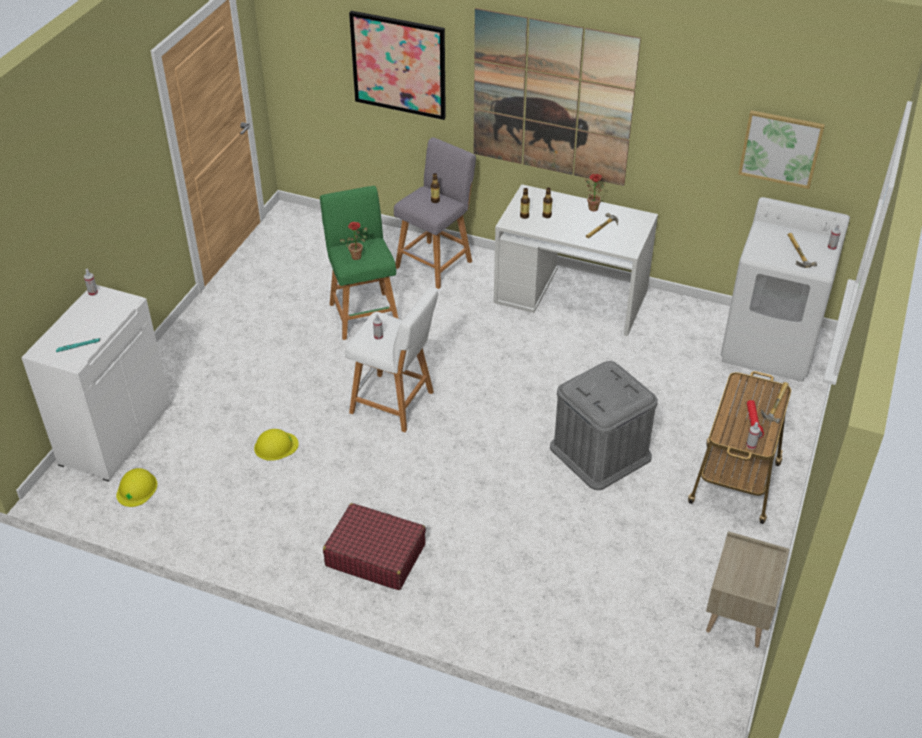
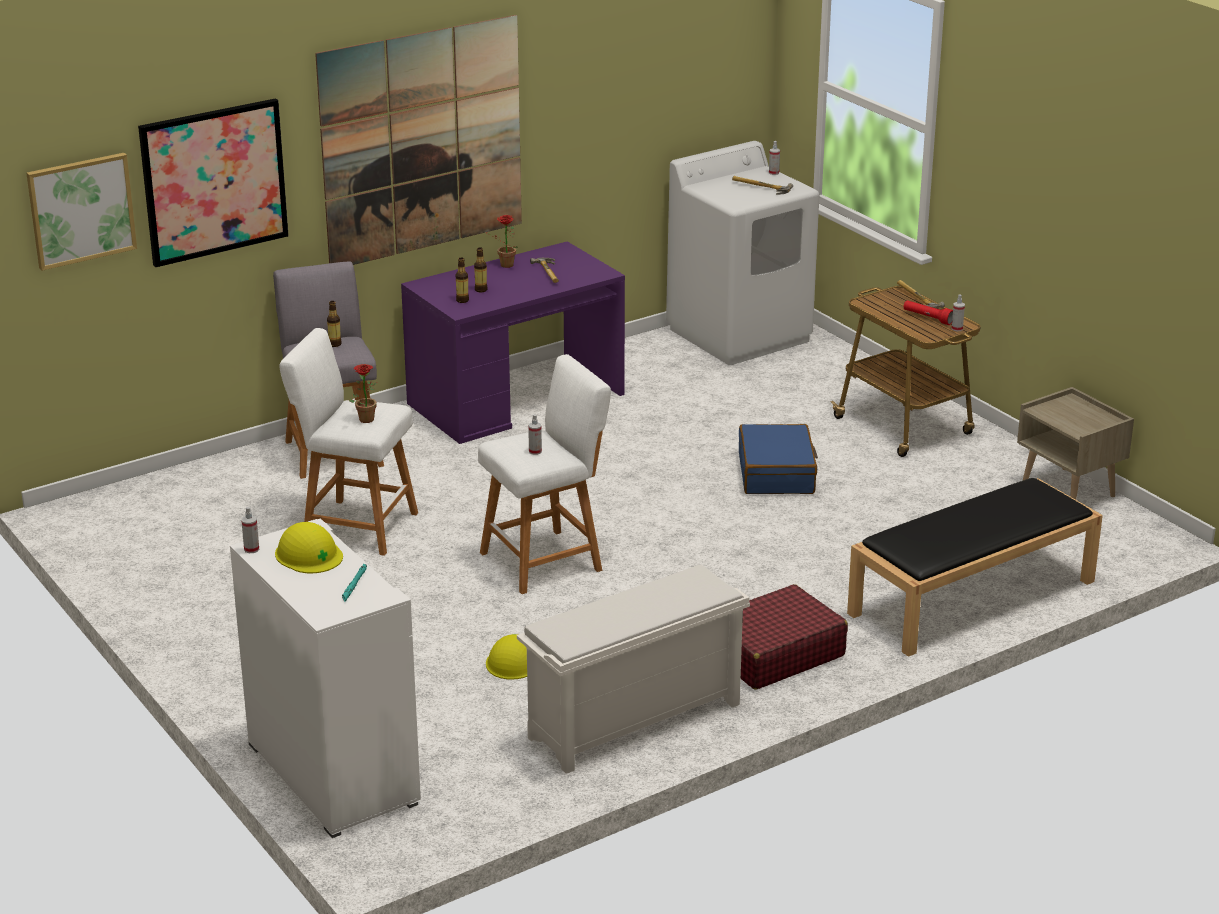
camera: 55 degrees left, 15 degrees down
(137, 489) = (461, 785): yellow hard hat -> yellow hard hat (308, 554)
(249, 528) = (633, 722): none -> white shoe rack
(363, 313) = (355, 526): green stool -> white stool
(530, 625) = (971, 598): none -> black bench
(571, 296) = (516, 399): white desk -> purple desk
(600, 452) = (777, 473): grey storage box -> blue suitcase
(780, 148) = (675, 92): picture -> picture (81, 210)

